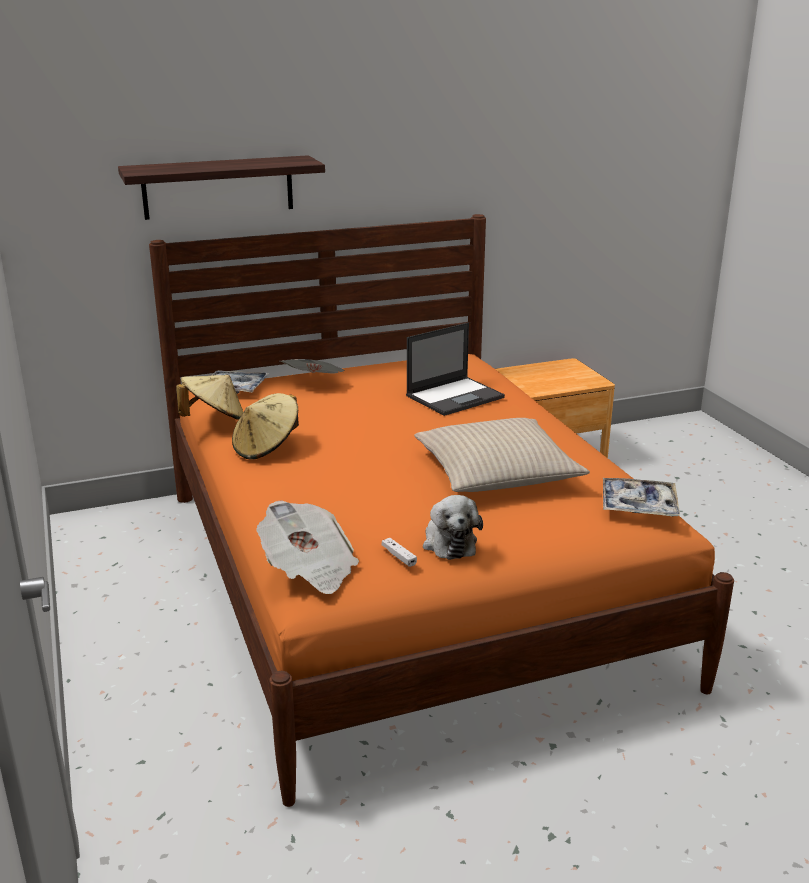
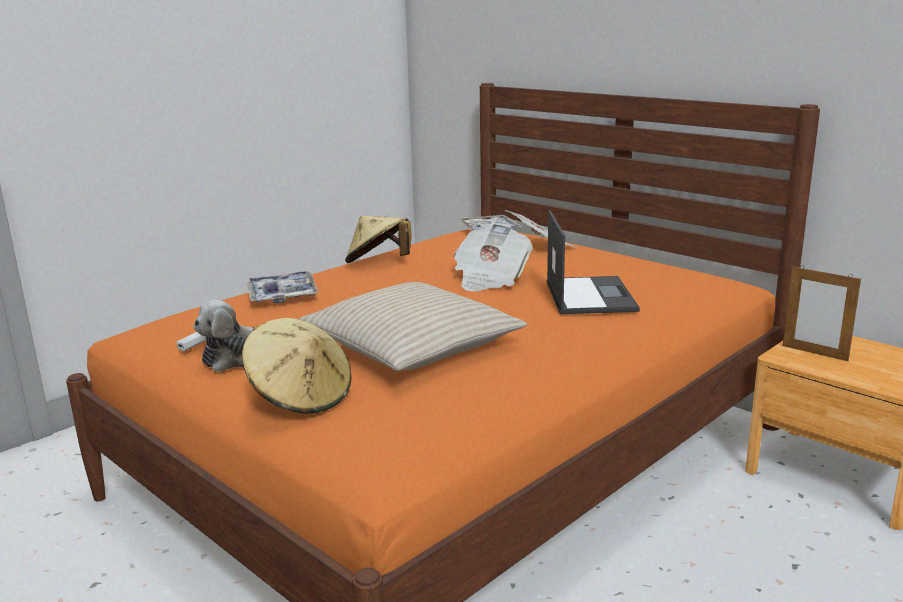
camera: 65 degrees right, 5 degrees down
(214, 420) = (414, 239): beige hat -> beige hat (300, 396)
(218, 187) = (546, 39): shelf -> none
(309, 569) = (165, 320): newspaper -> newspaper (490, 279)
(455, 396) = (589, 295): laptop -> laptop turned 120 degrees counterclockwise
(528, 383) = (814, 353): none -> picture frame
(638, 505) = (397, 434): tray -> tray (282, 295)

